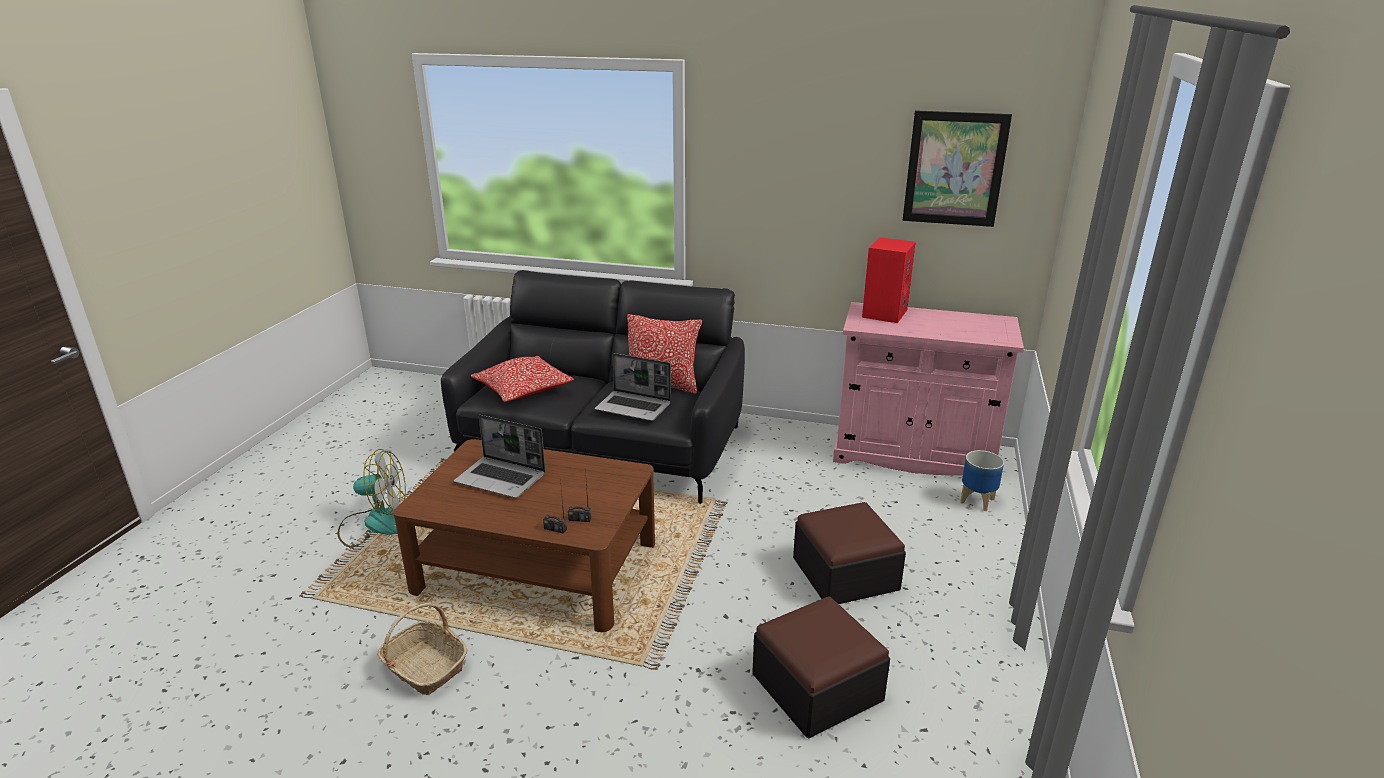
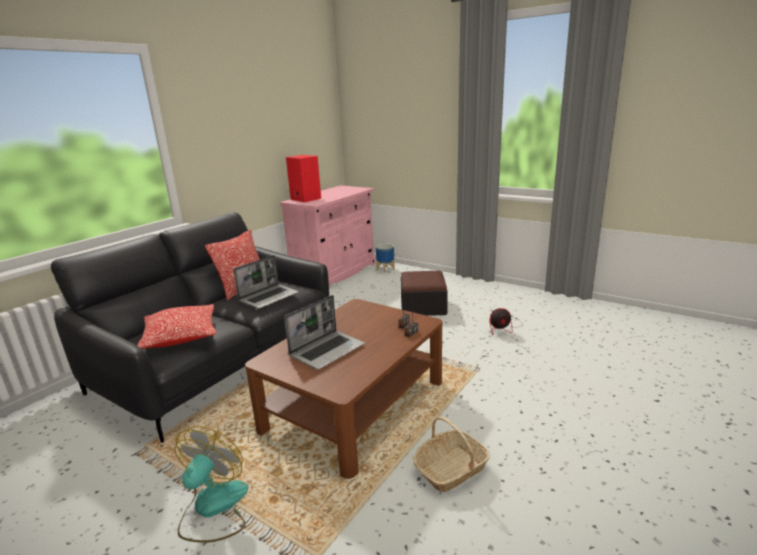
camera: 70 degrees left, 5 degrees down
(817, 687) = (503, 327): ottoman -> fan
(954, 169) = (303, 111): picture -> none

